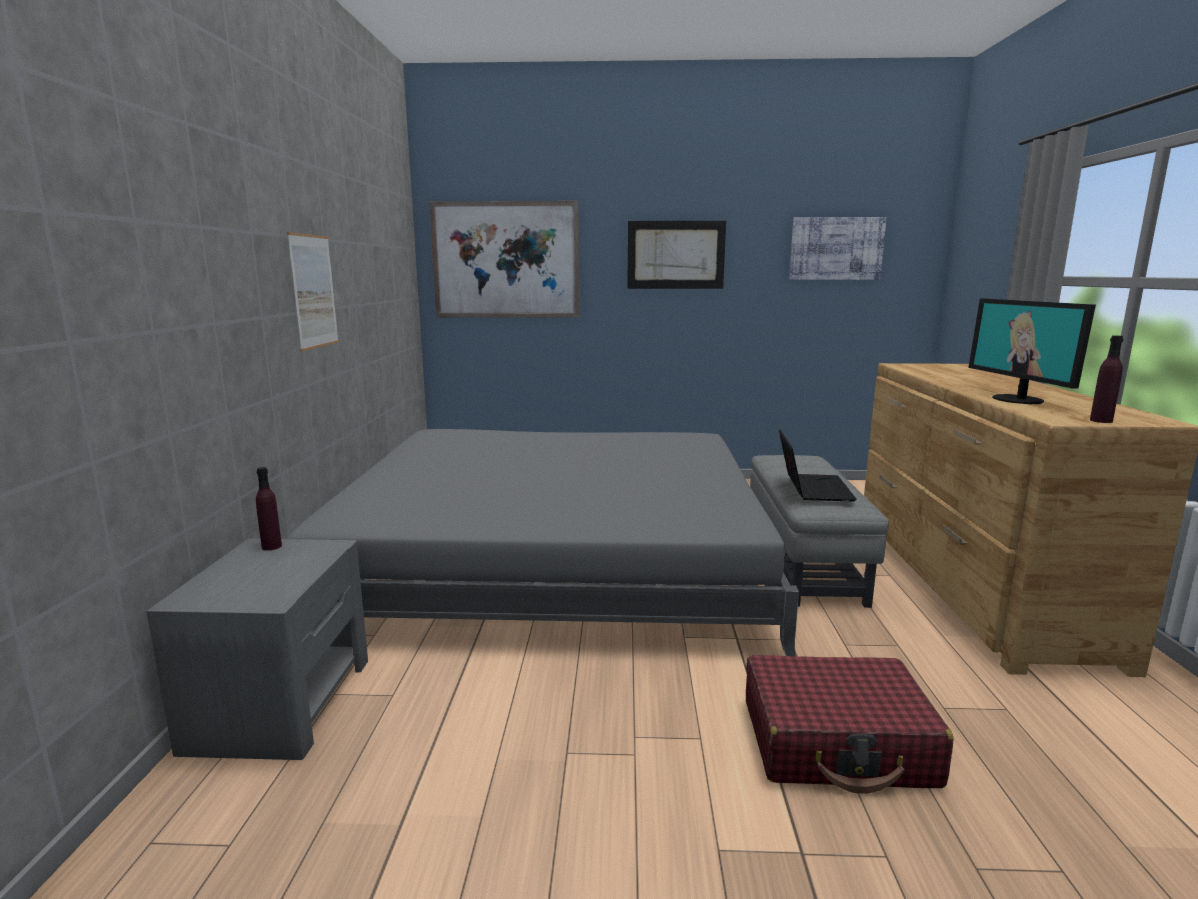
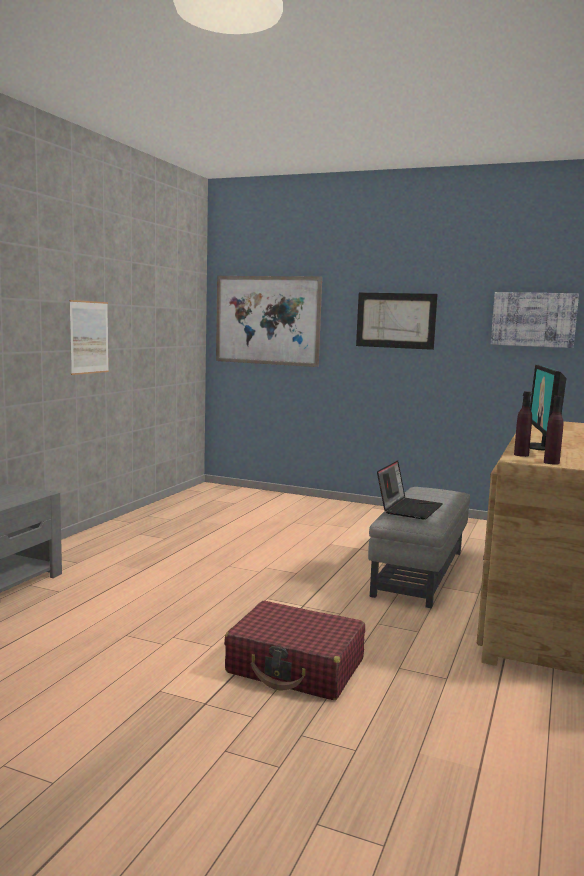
camera: 20 degrees right, 5 degrees down
(271, 546) = (13, 488): purple bottle -> purple bottle (521, 455)
(555, 556) = (234, 541): grey bed -> none

